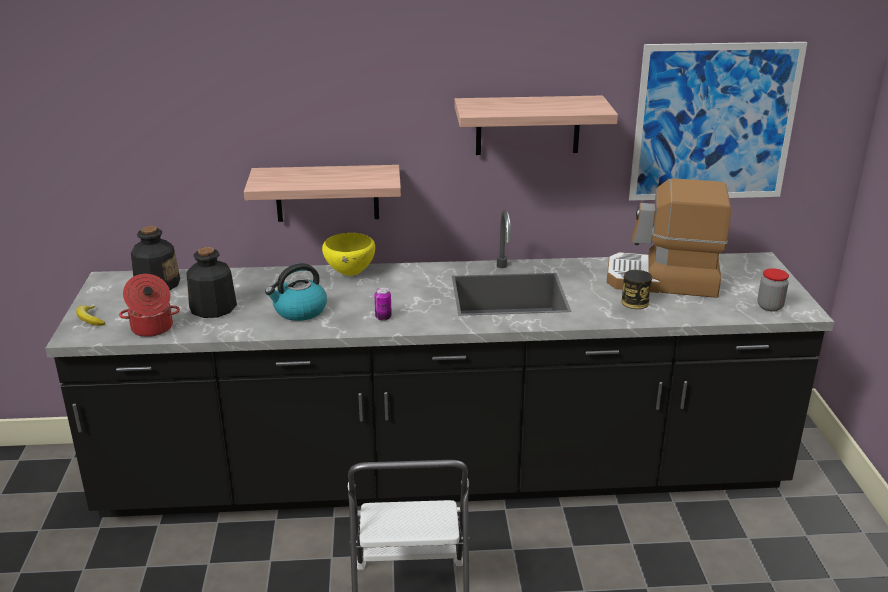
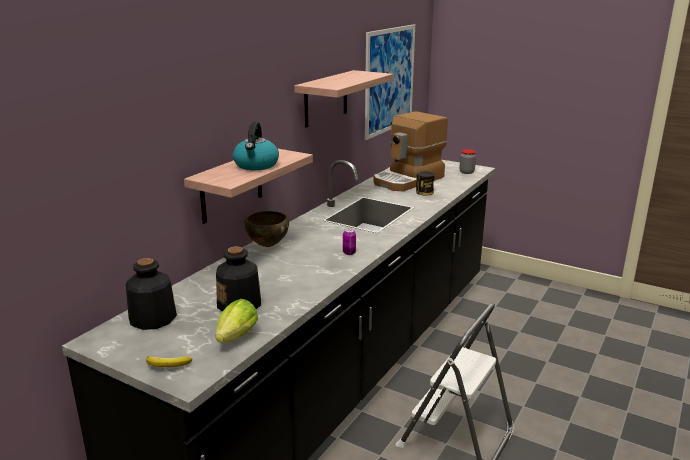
camera: 55 degrees left, 5 degrees down
(152, 328) = (235, 339): cooking pot -> lettuce
(299, 311) = (297, 275): kettle -> kettle (256, 165)
(350, 273) = (267, 245): yellow bowl -> brown bowl

